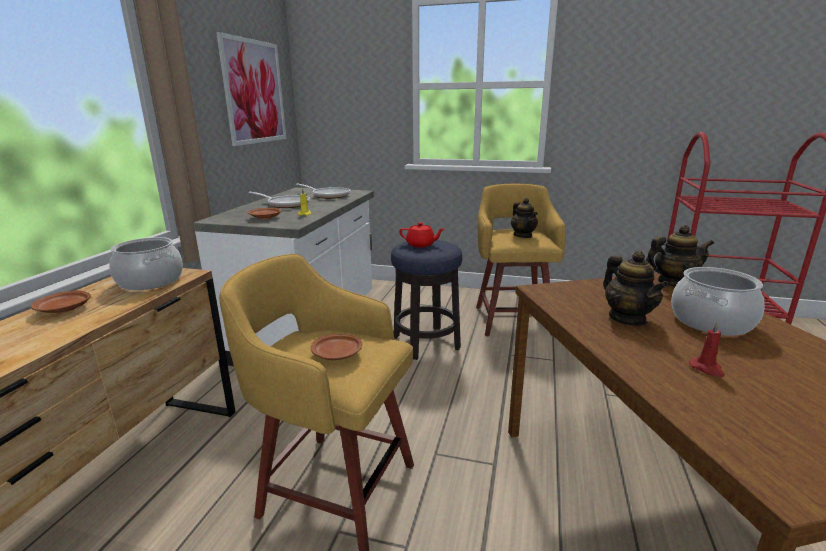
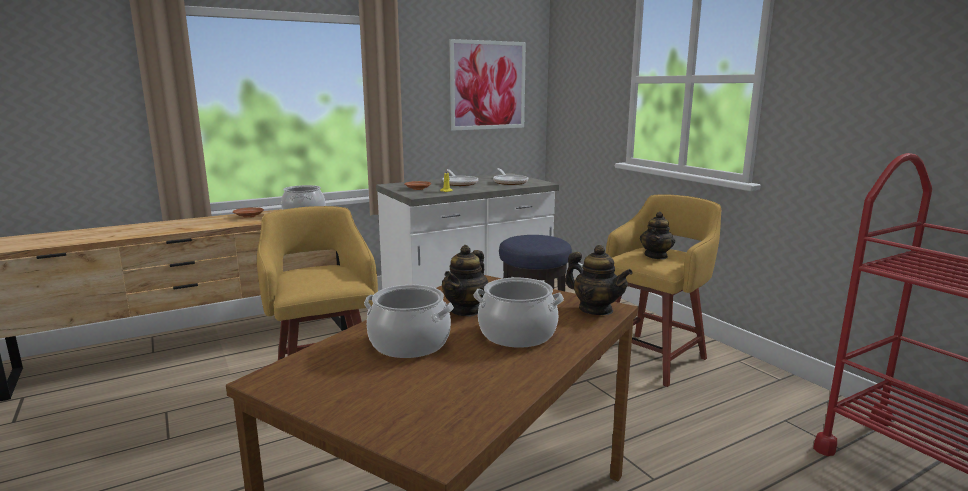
camera: 45 degrees right, 5 degrees down
(338, 355) = (315, 277): brown plate -> none
(421, 245) = (533, 239): red teapot -> none
(707, 369) = (409, 344): red candle -> cooking pot

